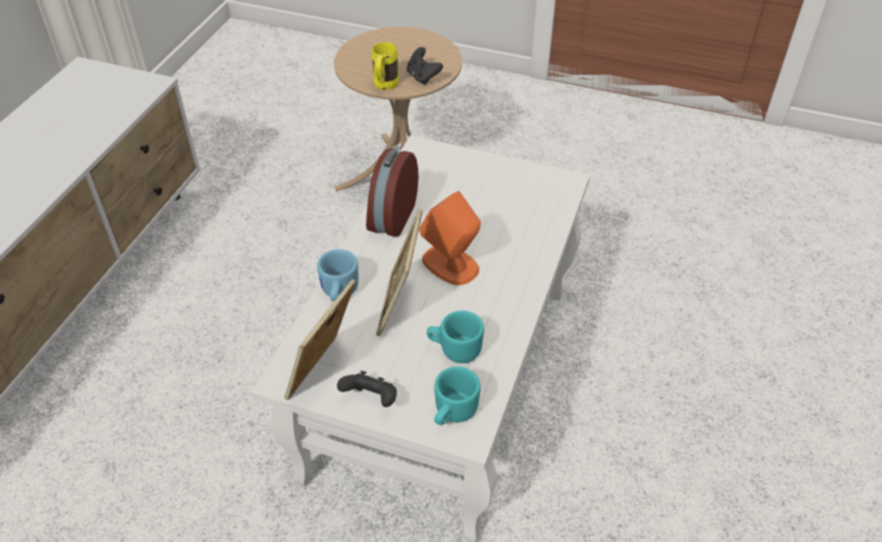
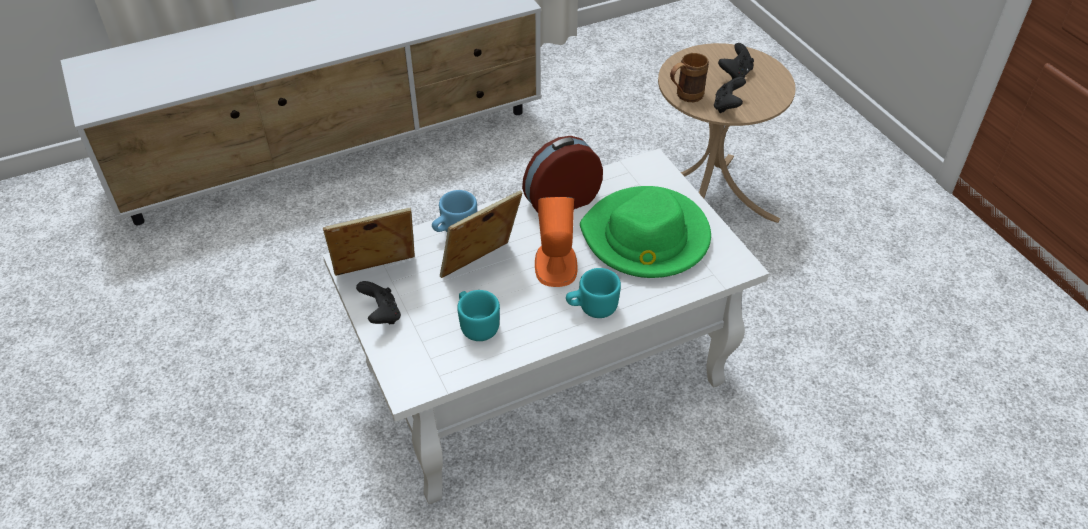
camera: 45 degrees right, 0 degrees up
(384, 87) = (684, 97): yellow mug -> brown mug
(398, 51) = (735, 74): none -> black game controller
(452, 413) = (417, 365): turquoise mug -> turquoise mug (591, 308)
(486, 203) = (646, 238): none -> green hat

